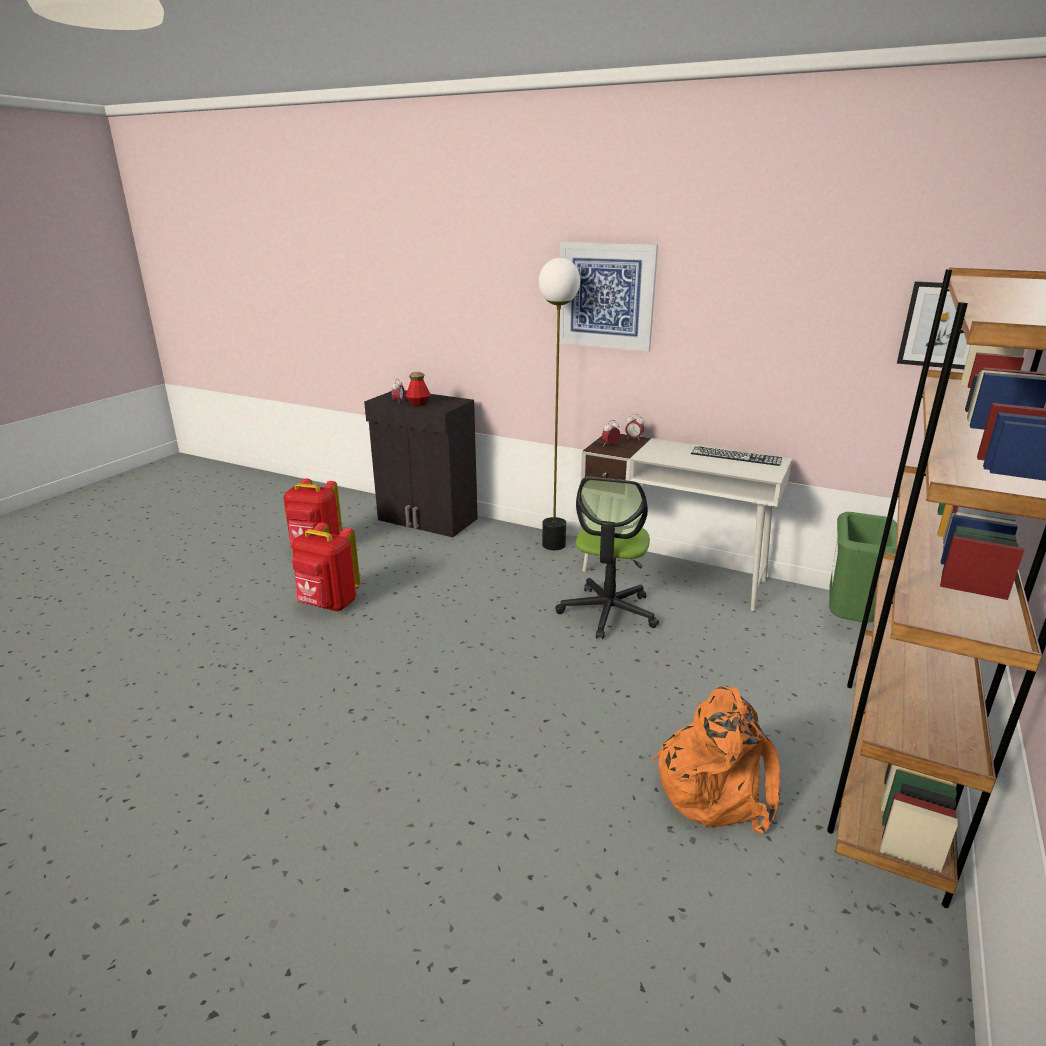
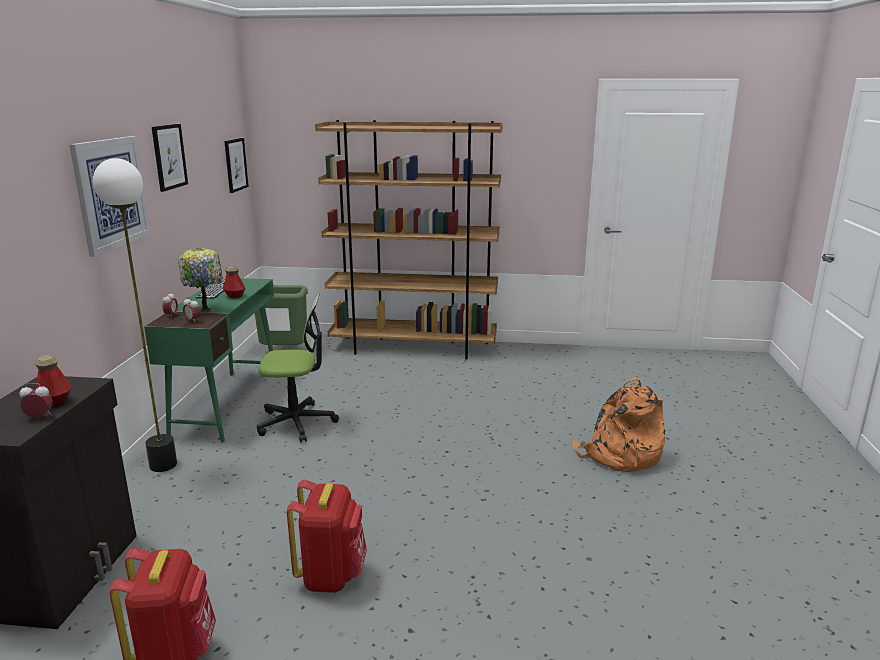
camera: 110 degrees left, 5 degrees down
(646, 450) = (206, 310): none -> table lamp
(674, 575) = (227, 404): white desk -> green desk
(697, 462) = (235, 296): none -> bottle
(715, 786) = (457, 379): orange backpack -> orange backpack (619, 455)
(730, 278) = (169, 157): none -> picture

